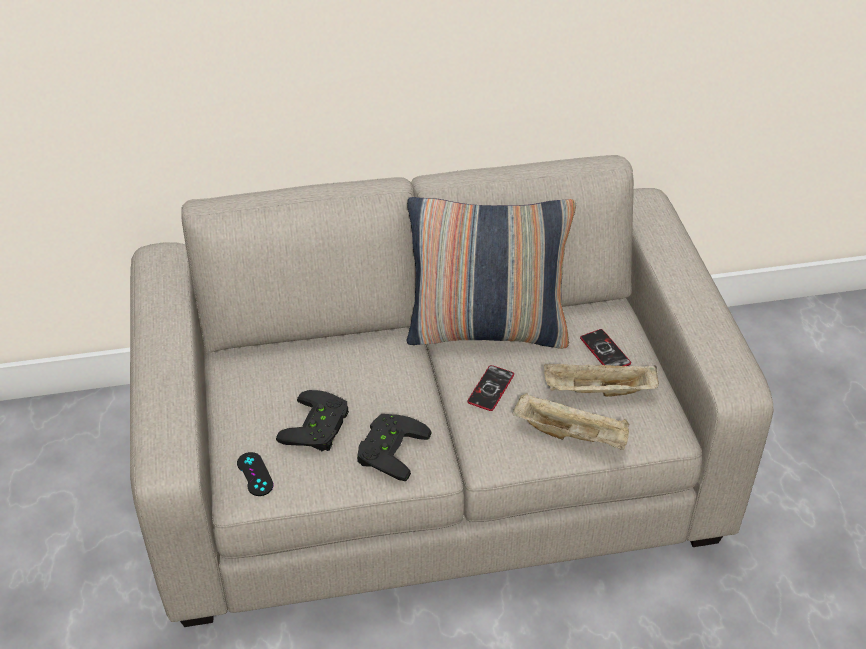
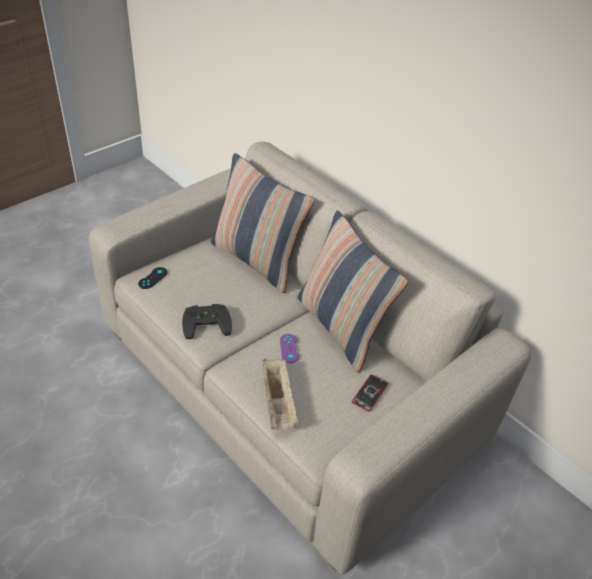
camera: 55 degrees right, 0 degrees up
(305, 353) = (257, 260): none -> pillow
(319, 427) = (203, 288): black game controller -> none
(491, 389) = (289, 348): phone -> purple game controller
(597, 392) = (327, 402): beige tray -> none

